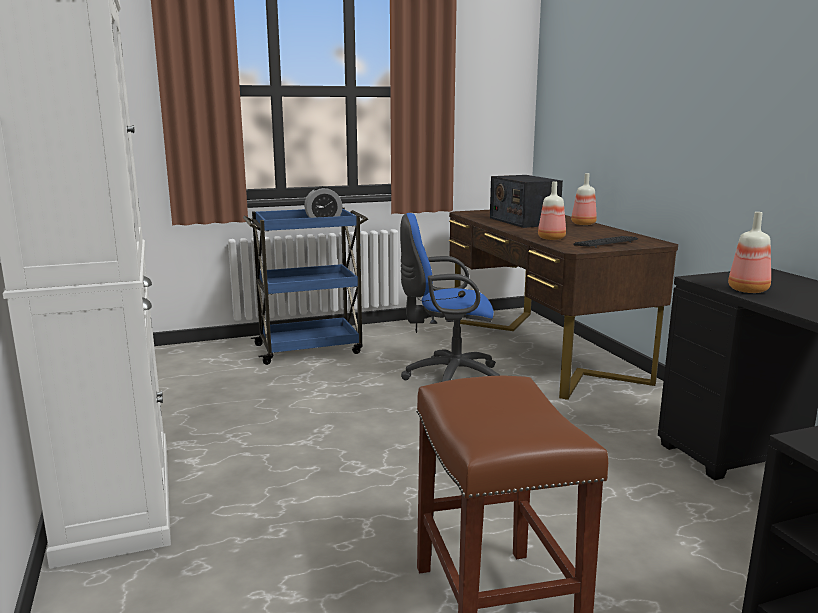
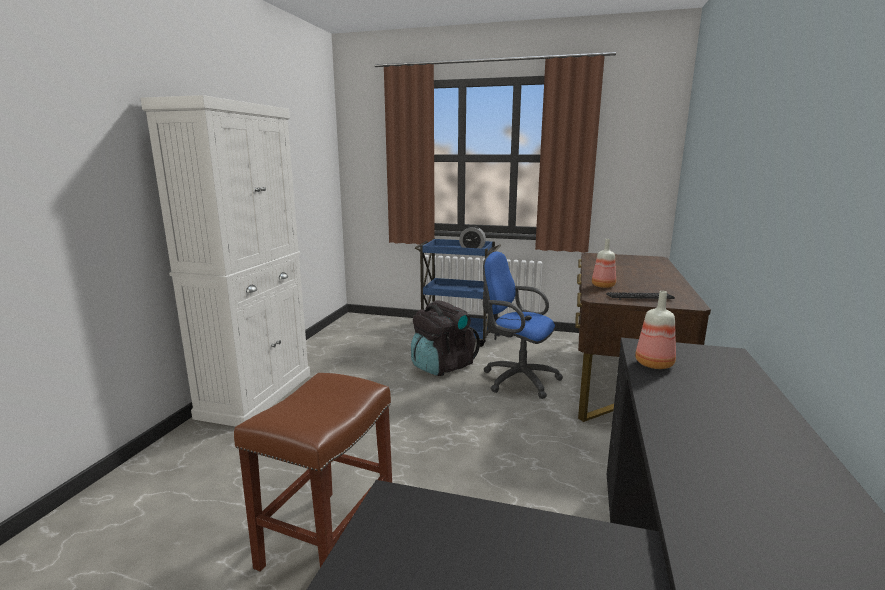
camera: 35 degrees right, 0 degrees up
(343, 386) = (442, 366): none -> black backpack
(523, 221) = (620, 268): radio -> none
(582, 224) = (667, 277): bottle -> none

